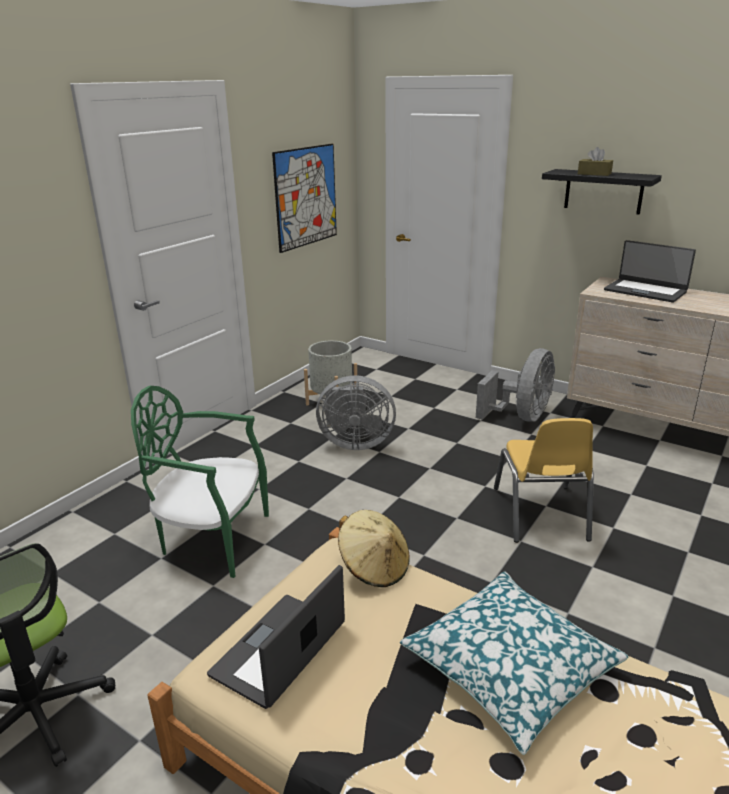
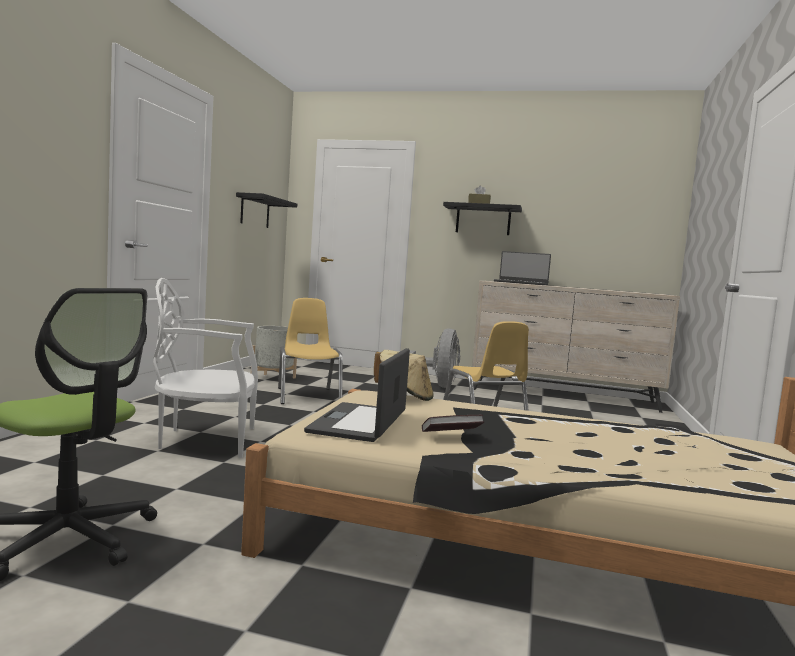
camera: 20 degrees left, 20 degrees down
(212, 539) = (206, 440): green chair -> white chair
(306, 196) = (255, 211): picture -> black shelf
(354, 442) = (308, 396): grey fan -> yellow chair
(361, 699) = (451, 436): none -> book
(510, 667) = (550, 424): pillow -> none

